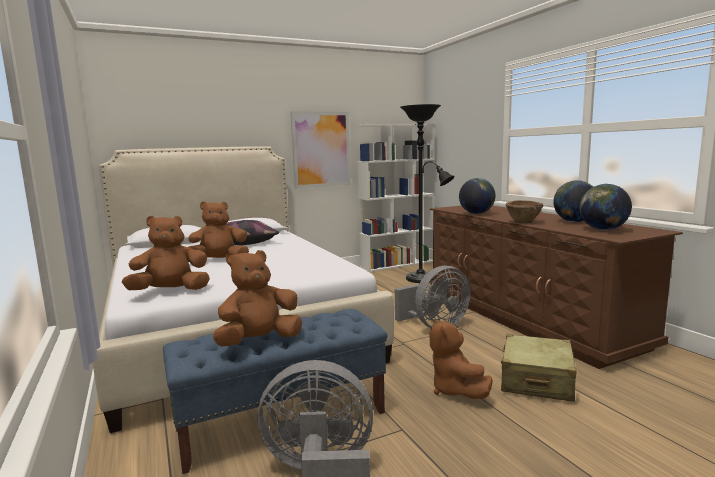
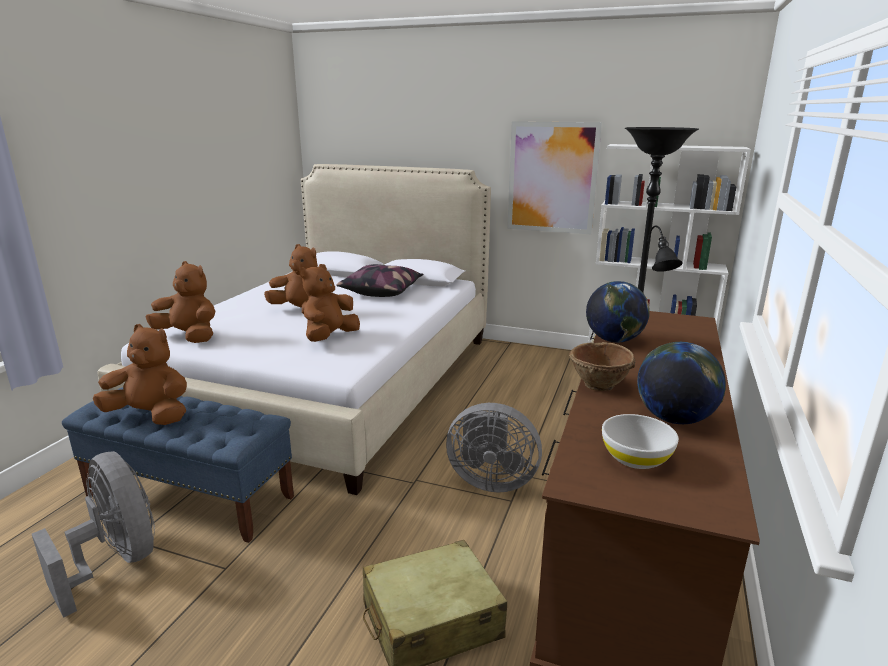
camera: 45 degrees right, 10 degrees up
(455, 390) = (338, 567): brown plush toy -> brown plush toy (330, 337)
(603, 230) = (635, 458): globe -> white bowl

